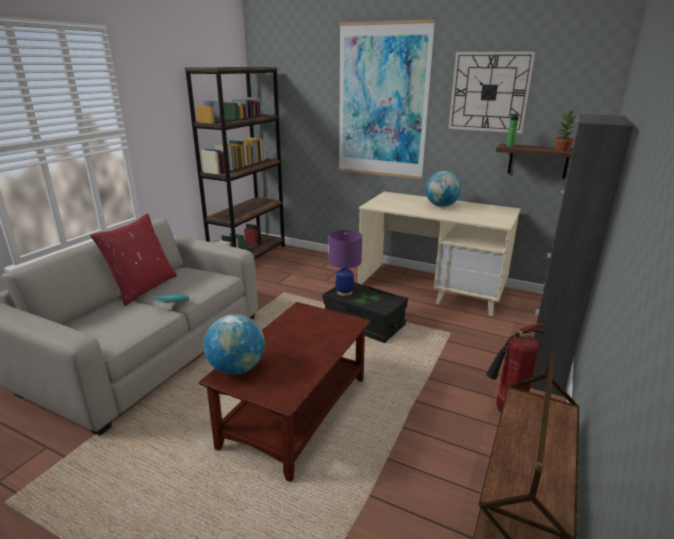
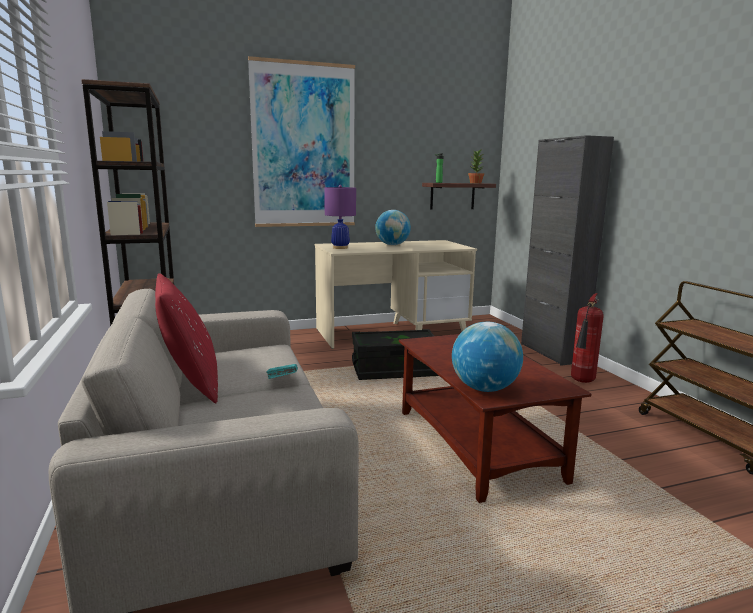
camera: 45 degrees left, 10 degrees down
(344, 292) = (371, 340): purple table lamp -> purple table lamp (340, 248)
(489, 92) = (408, 136): wall clock -> none

